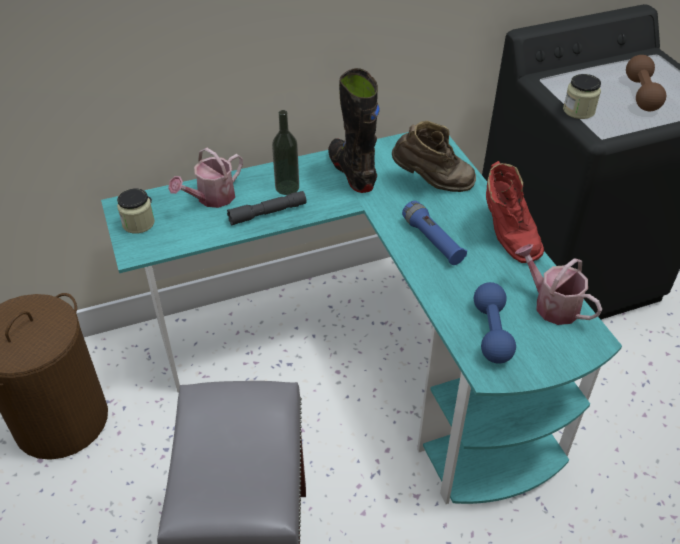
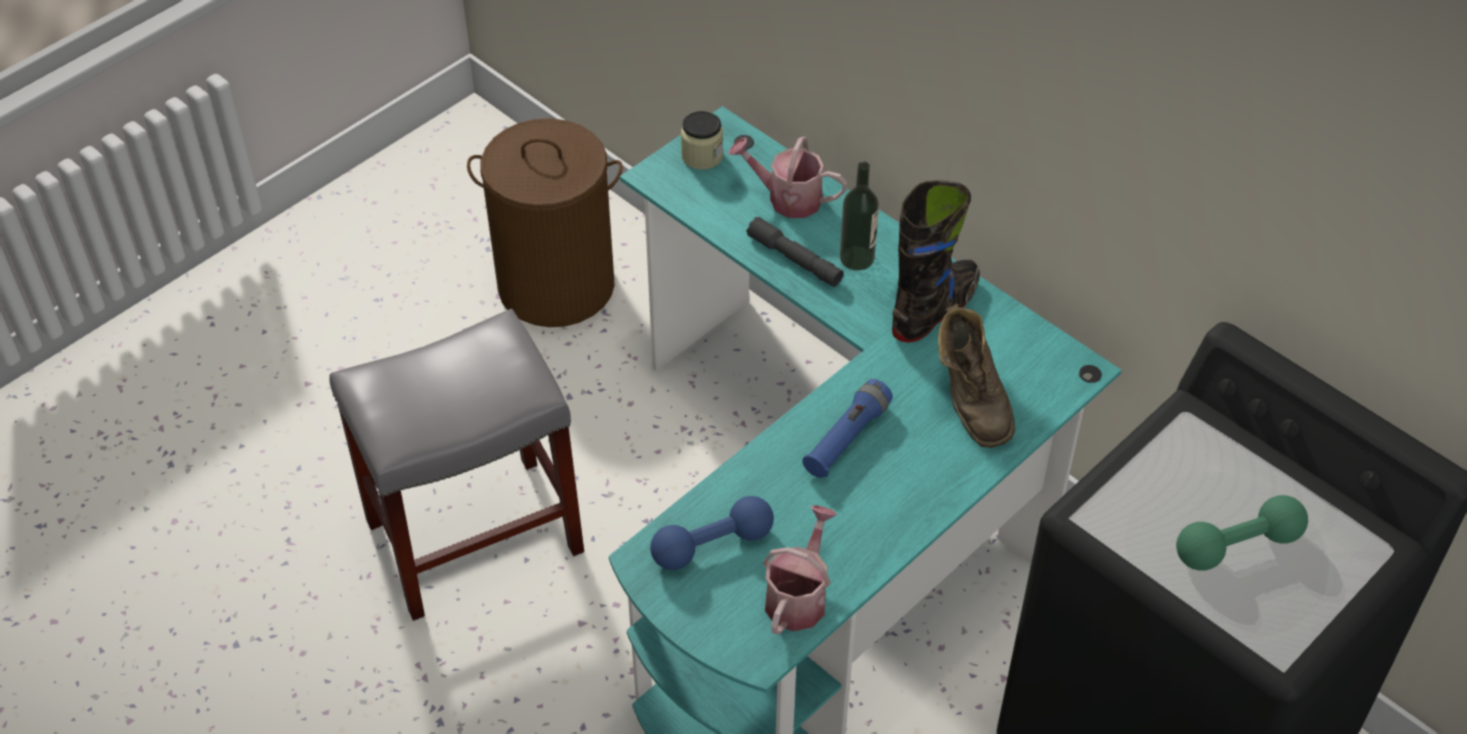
camera: 65 degrees right, 5 degrees up
(507, 236) = (908, 515): red boot -> none
(578, 110) = (1128, 476): jar -> none
(641, 94) = (1237, 546): brown dumbbell -> green dumbbell

